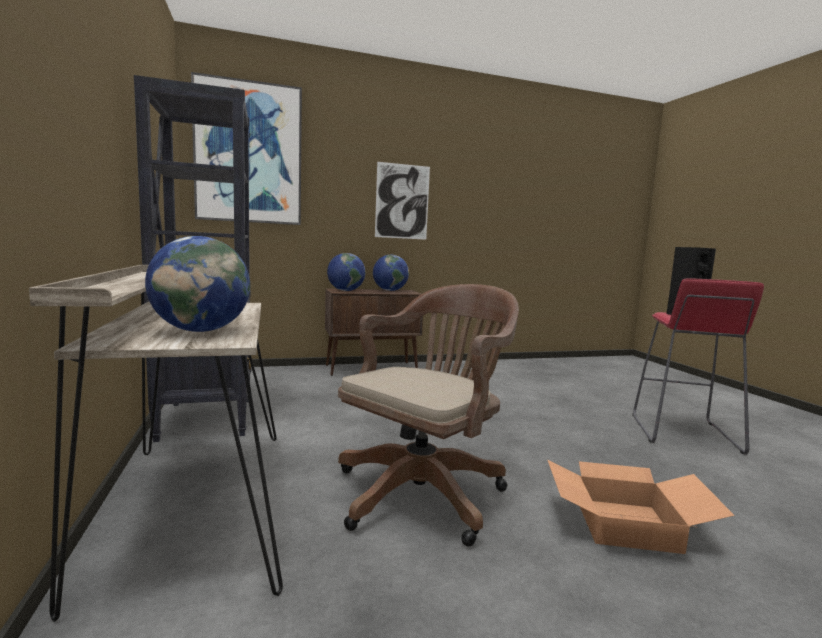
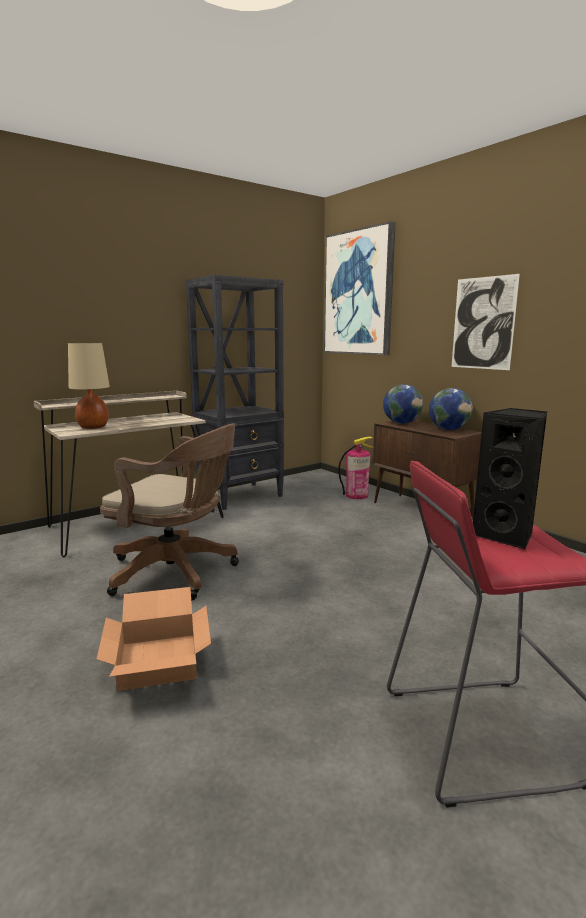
camera: 70 degrees right, 5 degrees up
(201, 330) = (93, 427): globe -> beige table lamp
(301, 376) = (356, 495): none -> fire extinguisher

